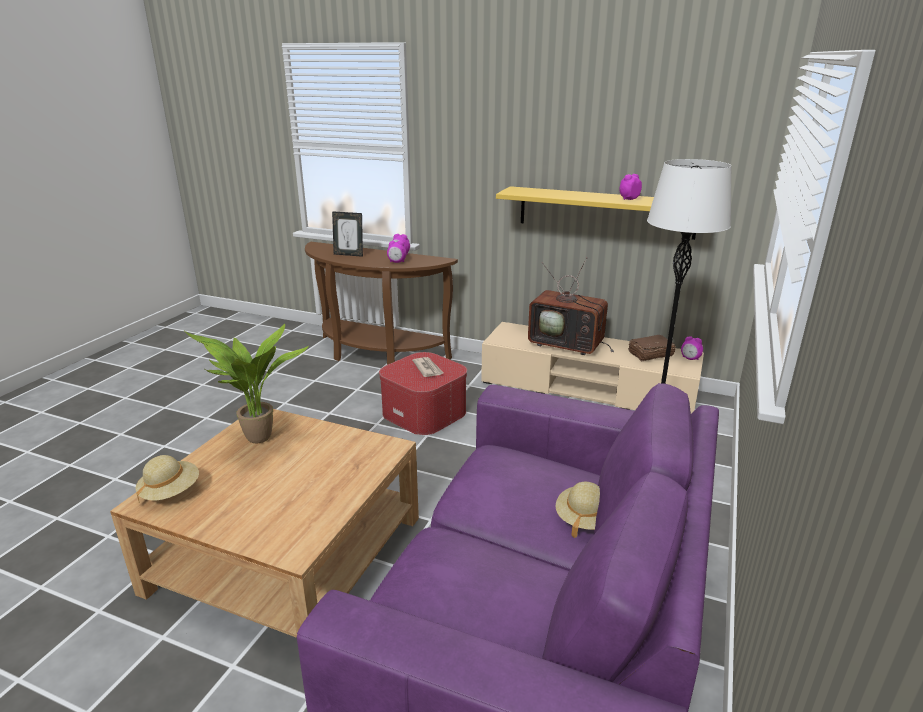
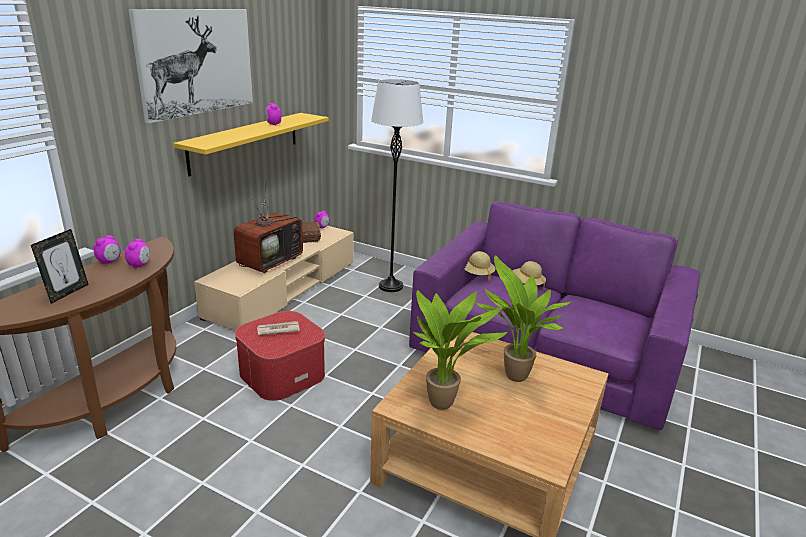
camera: 85 degrees left, 0 degrees up
(170, 492) = (531, 449): beige hat -> beige hat (476, 274)
(298, 484) = (512, 377): none -> potted plant
(552, 113) = (196, 62): none -> picture

